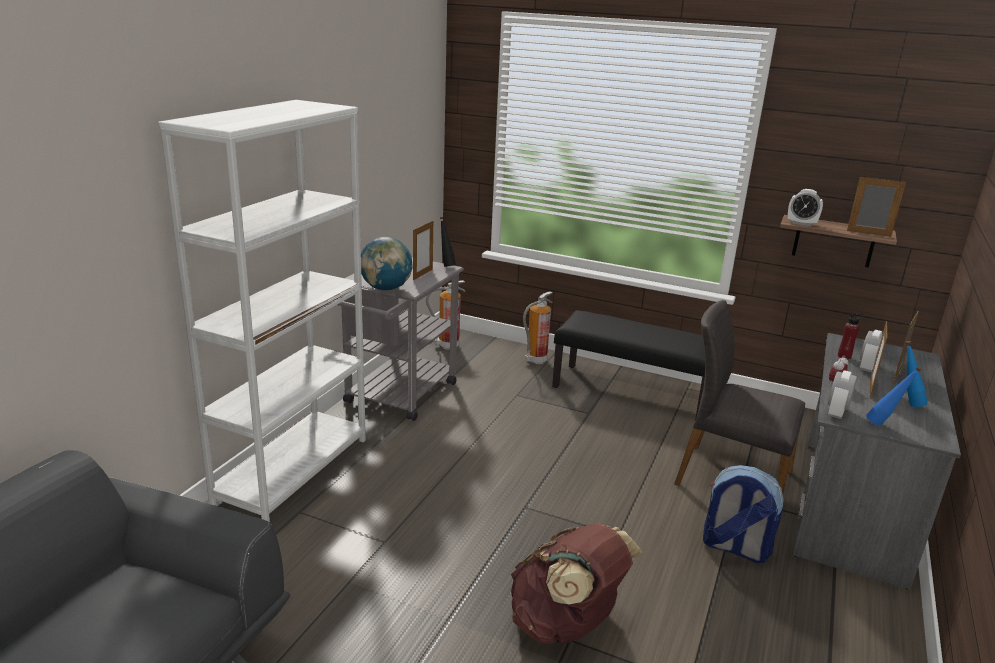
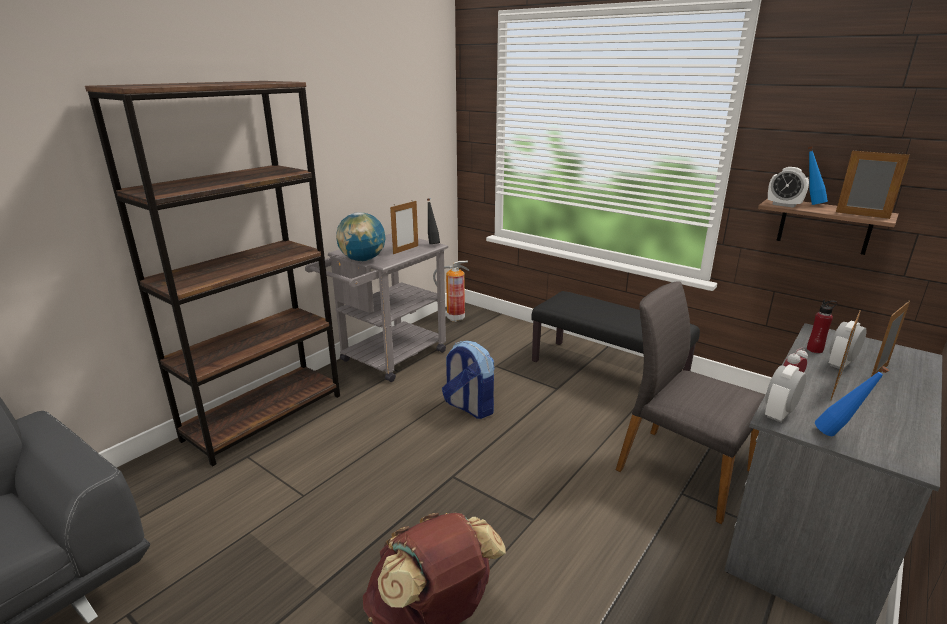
camera: 15 degrees right, 0 degrees up
(293, 470) = (265, 417): white bookcase -> brown bookcase
(535, 360) = (527, 336): fire extinguisher -> none
(734, 548) = (656, 551): backpack -> backpack (469, 407)
(907, 403) = (879, 411): blue bottle -> blue bottle (810, 204)

